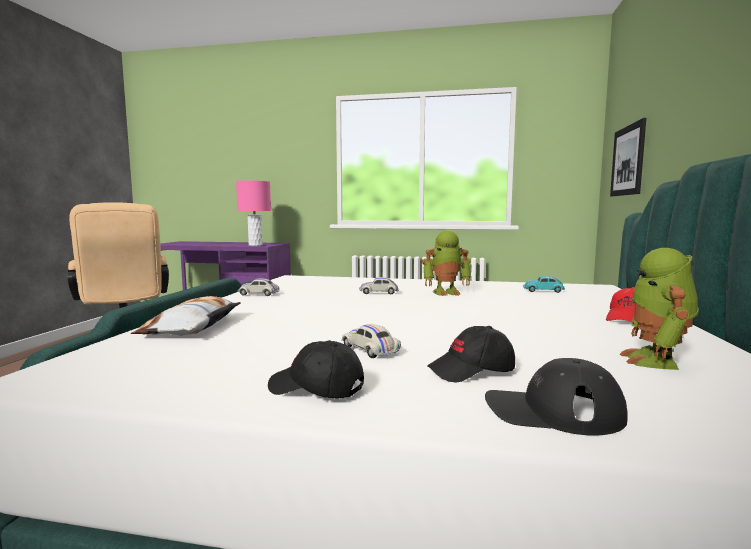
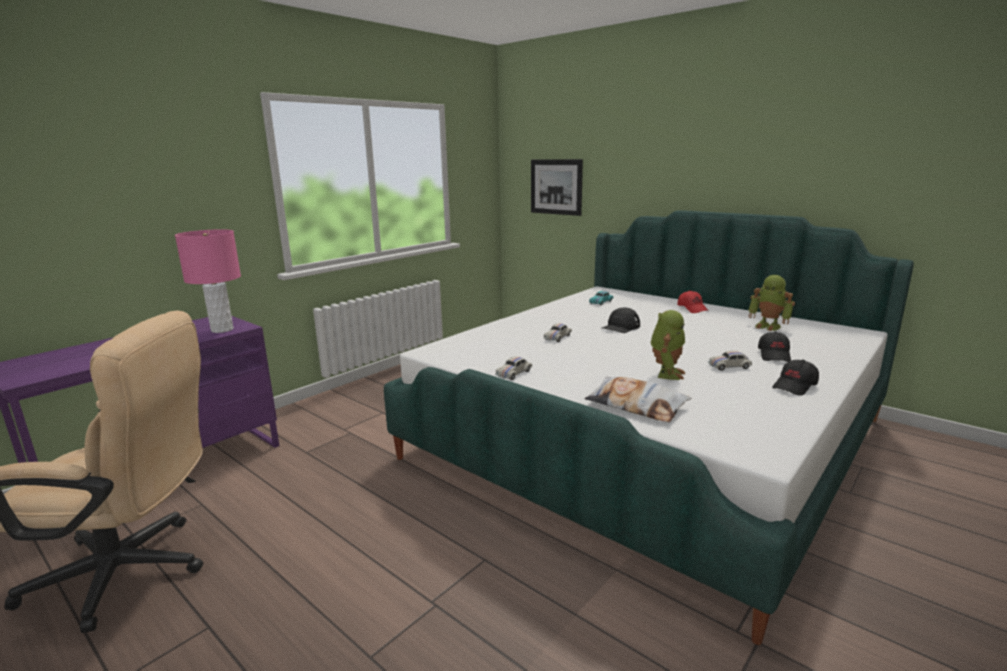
camera: 60 degrees left, 10 degrees up
(446, 292) = (579, 322): toy robot -> toy robot (666, 373)
(552, 411) = (826, 355): black cap -> black cap (620, 327)

